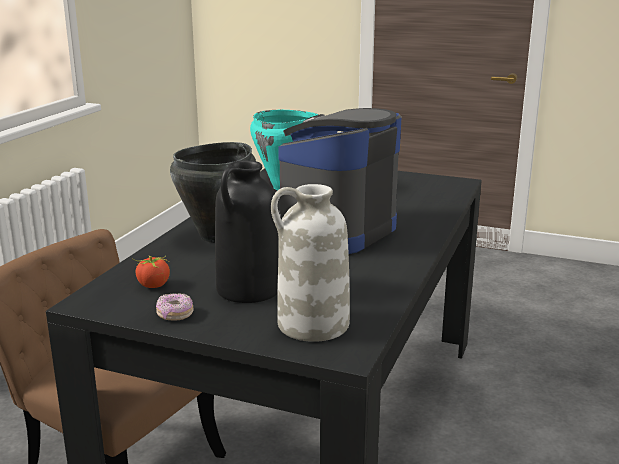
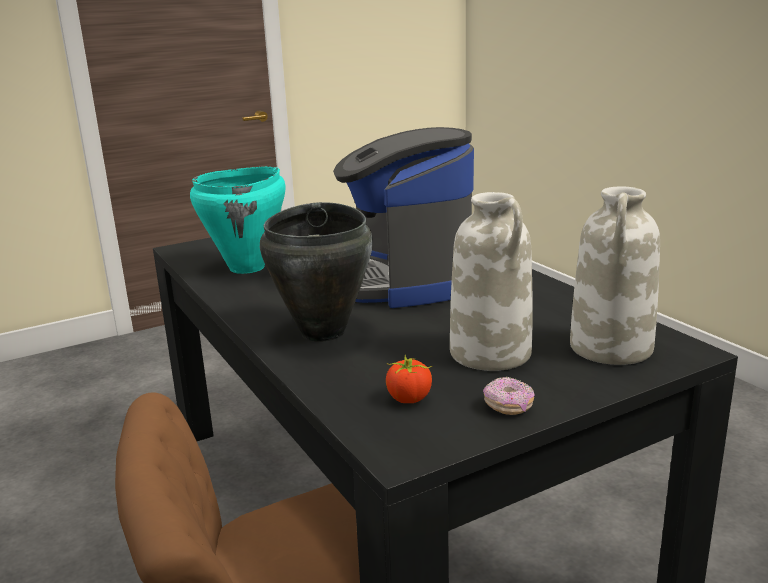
camera: 50 degrees left, 0 degrees up
(249, 289) = (492, 353): black vase -> white vase

